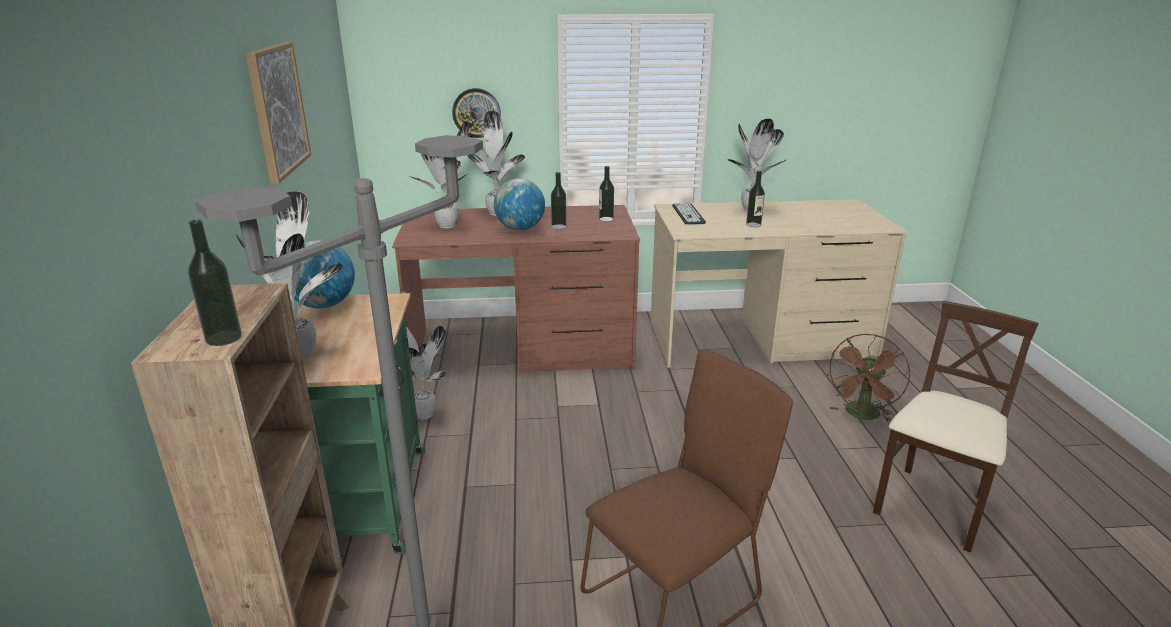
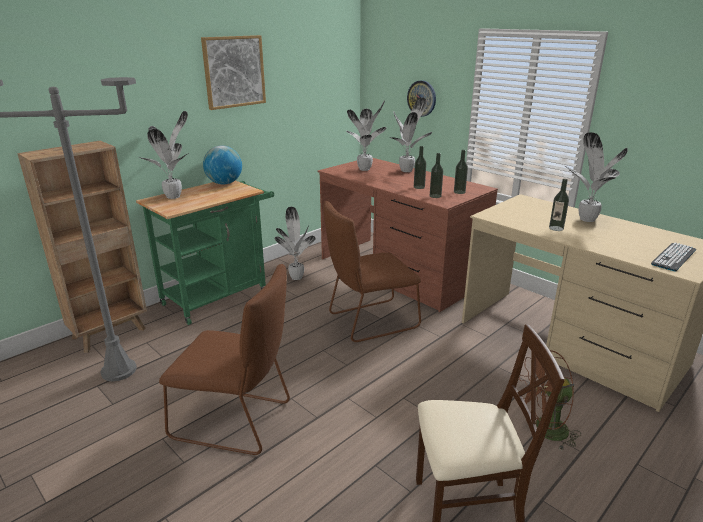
camera: 50 degrees right, 0 degrees up
(223, 338) = (47, 155): bottle -> bottle (435, 196)
(520, 229) = (395, 181): globe -> none
(595, 414) = (369, 321): none -> brown chair
(688, 214) = (524, 207): keyboard -> keyboard (673, 257)

